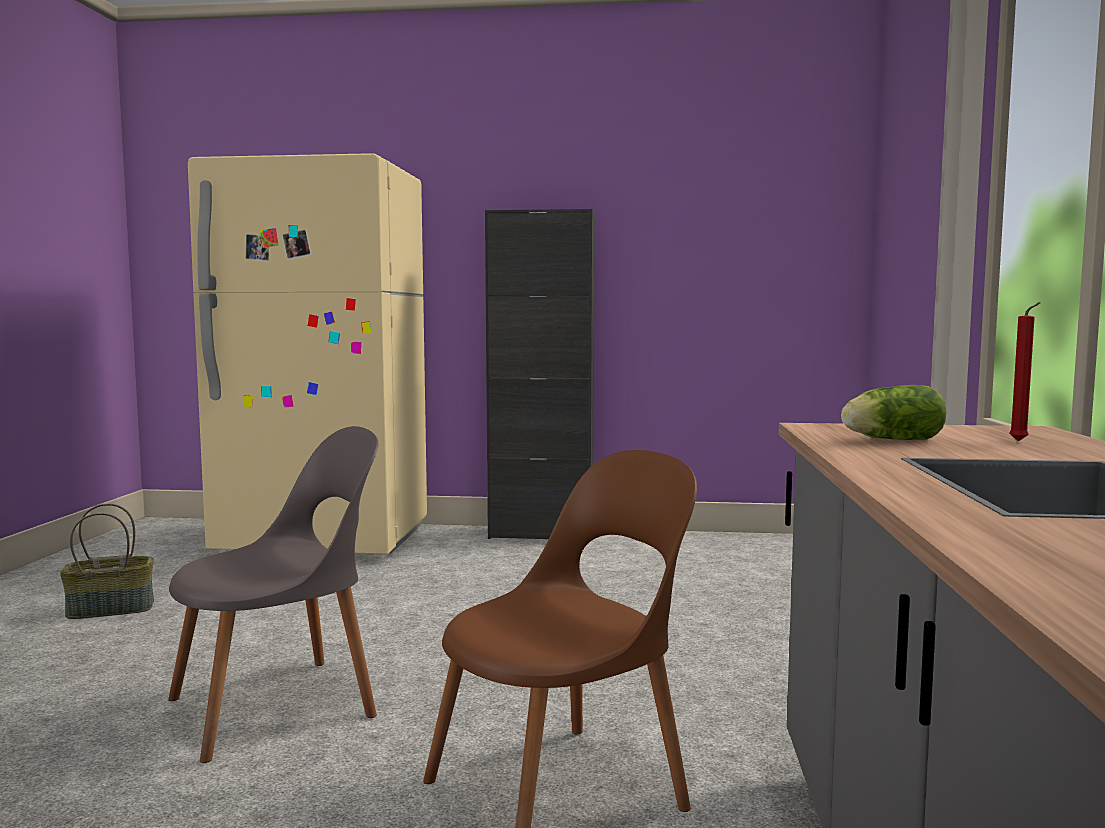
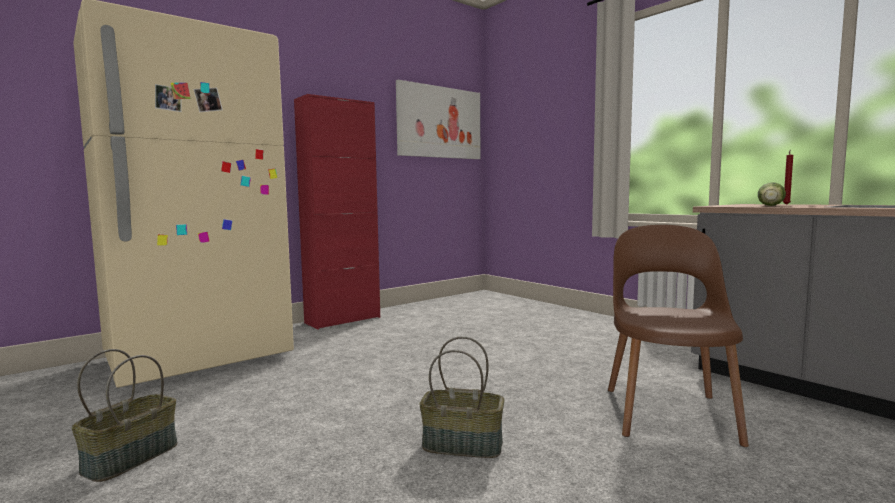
camera: 45 degrees left, 0 degrees up
(281, 705) = (463, 444): grey chair -> basket
(541, 534) = (343, 320): black cabinet -> red cabinet
(760, 223) = (439, 122): none -> picture

